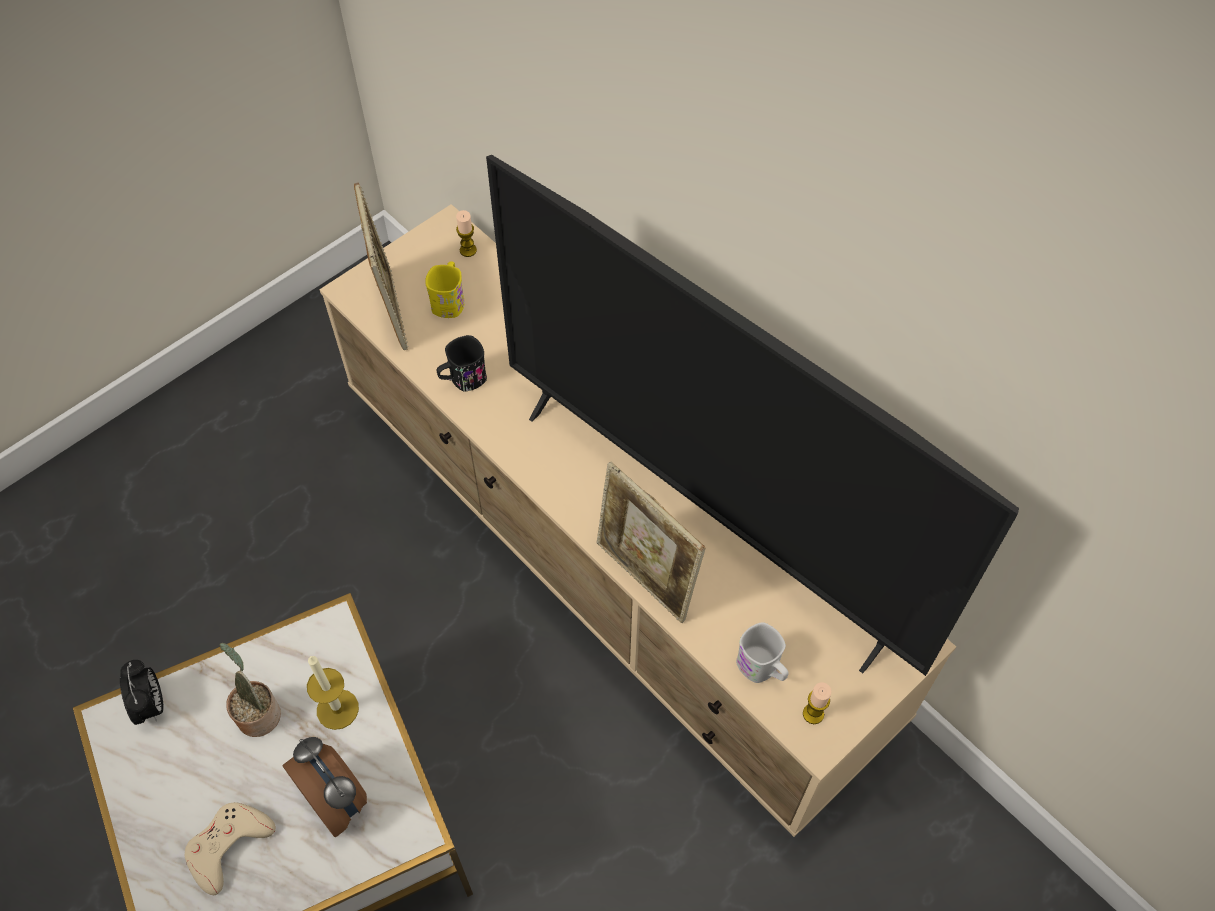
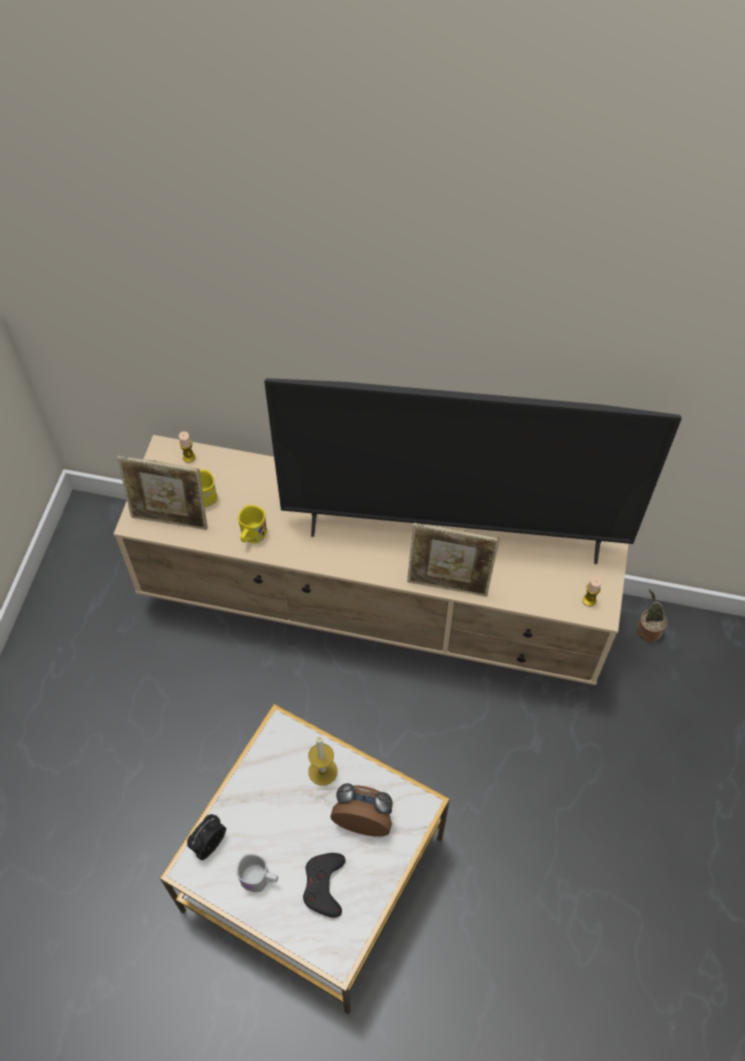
camera: 35 degrees left, 0 degrees up
(151, 705) = (209, 843): alarm clock -> alarm clock turned 90 degrees counterclockwise
(228, 846) = (324, 886): beige game controller -> black game controller
(258, 712) = (277, 804): potted plant -> potted plant (647, 629)
(391, 309) = (171, 519): picture frame -> picture frame turned 150 degrees clockwise
(462, 380) = (252, 536): black mug -> yellow mug
(762, 669) = (546, 594): white mug -> white mug (260, 879)

